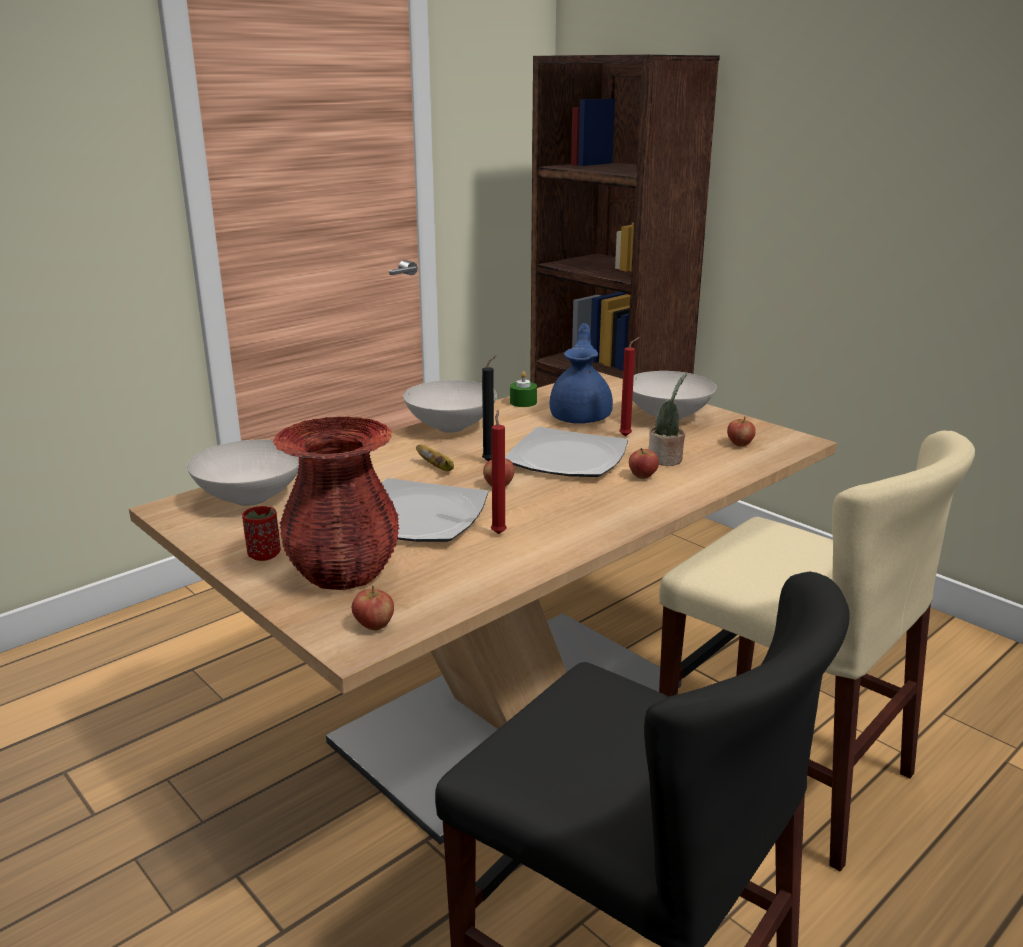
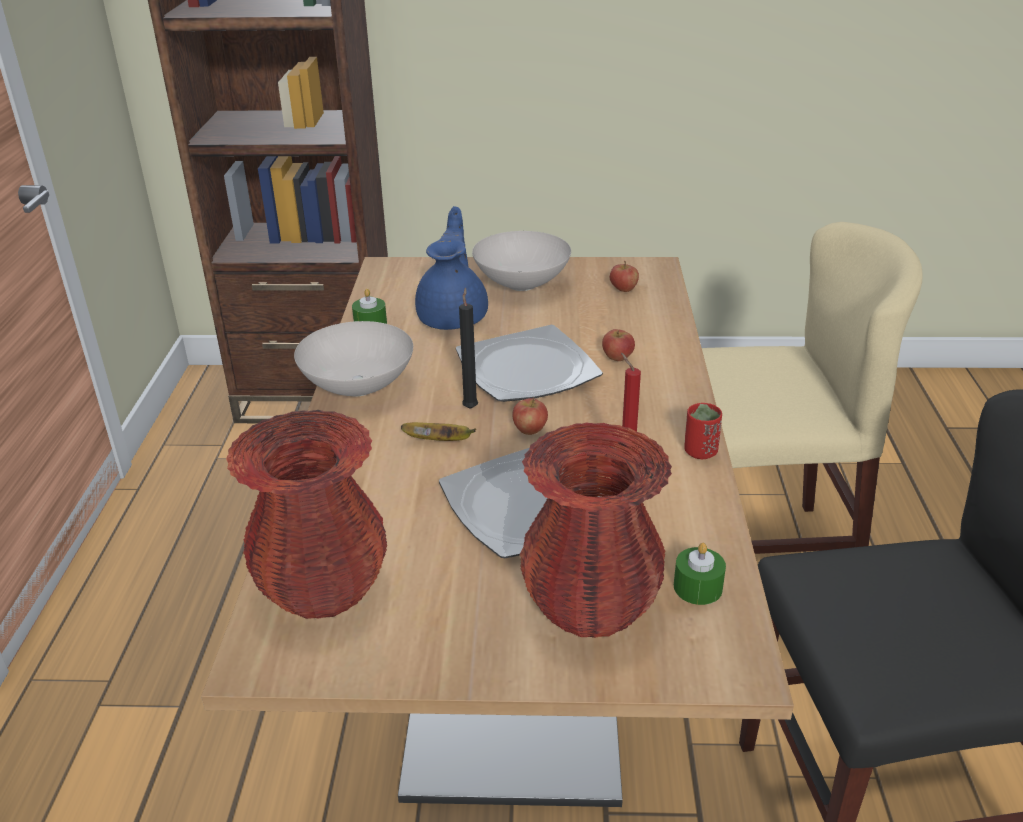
camera: 45 degrees left, 10 degrees up
(248, 498) = (323, 590): white bowl -> red vase
(264, 555) = (480, 641): red cup -> red cup (700, 452)
(374, 626) = (718, 638): apple -> none
(419, 599) = (697, 587): none -> green candle
(581, 417) = (454, 317): blue teapot -> blue teapot turned 45 degrees clockwise
(627, 436) = (529, 321): red candle -> none
(666, 460) = (603, 332): potted plant -> none

